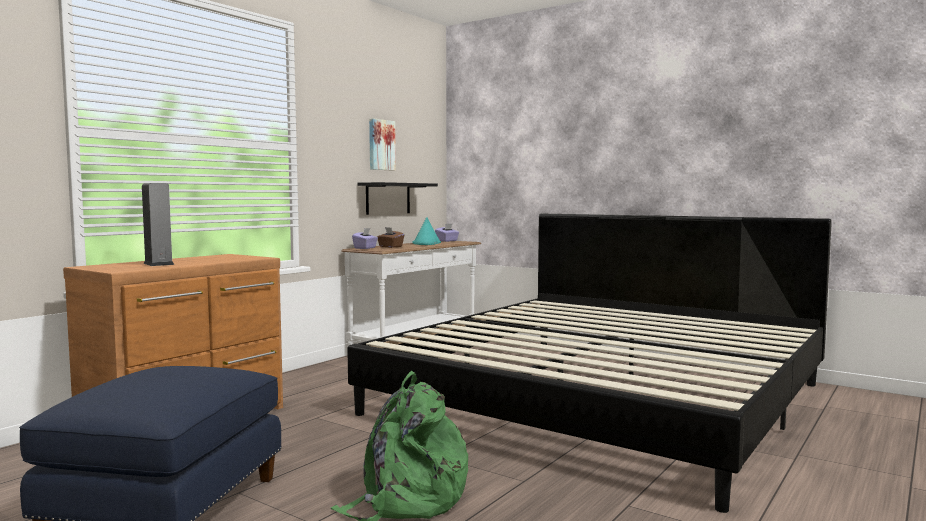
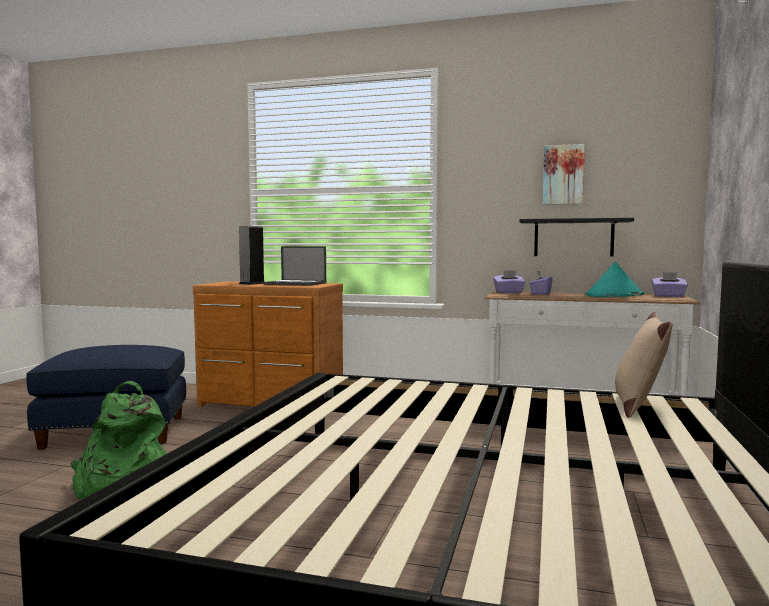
camera: 70 degrees right, 0 degrees up
(205, 258) = (296, 284): none -> laptop
(390, 247) = (540, 294): brown tissue box -> purple tissue box
(542, 308) = (638, 406): none -> beige pillow

